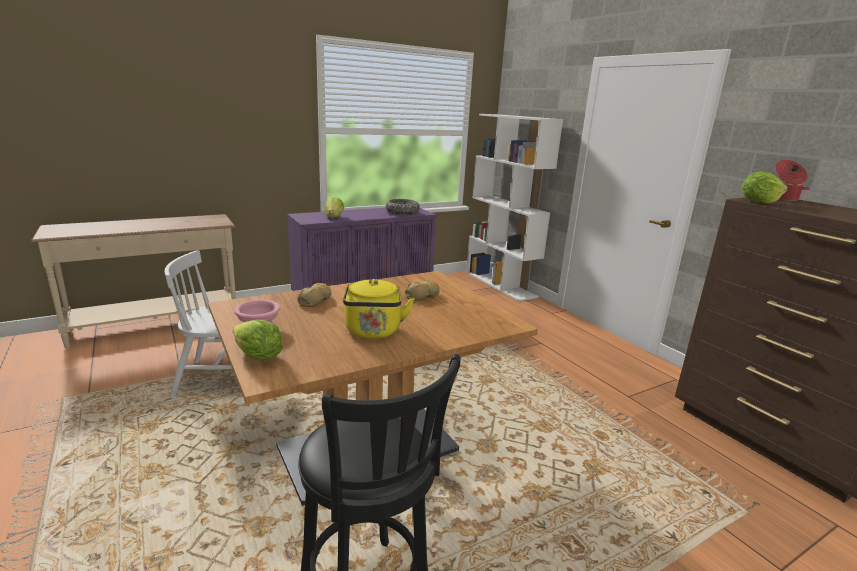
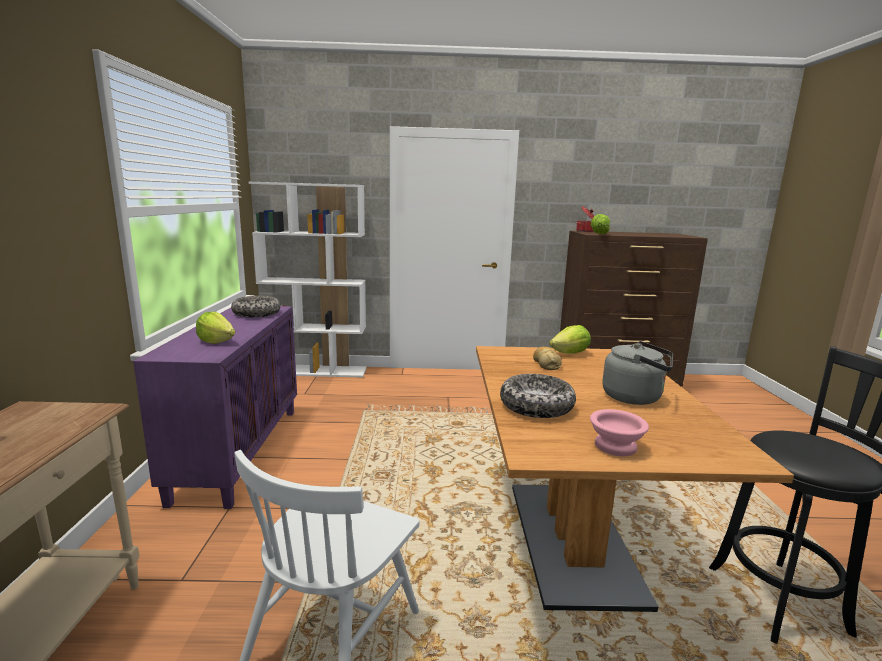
camera: 60 degrees left, 5 degrees down
(258, 357) = (698, 456): lettuce -> lettuce (570, 353)
(315, 300) = (536, 406): bread -> bowl
(373, 332) = (635, 397): yellow kettle -> grey kettle

